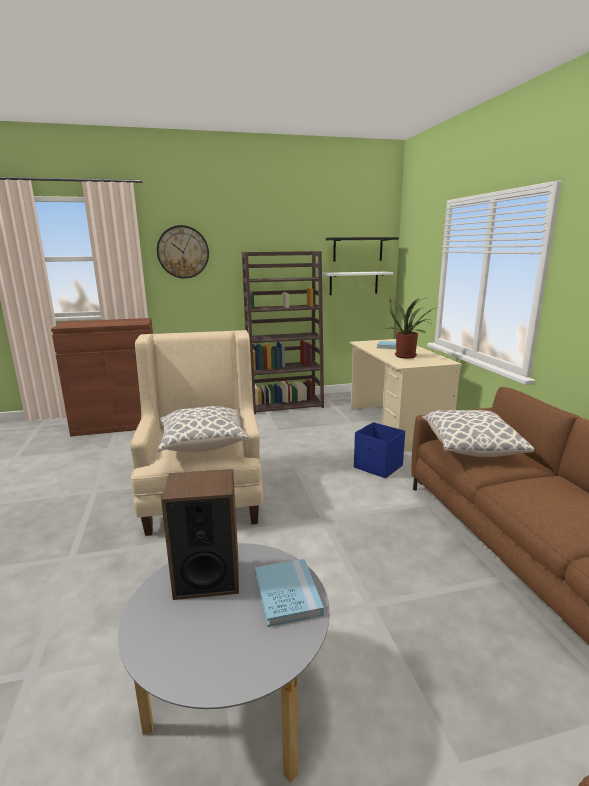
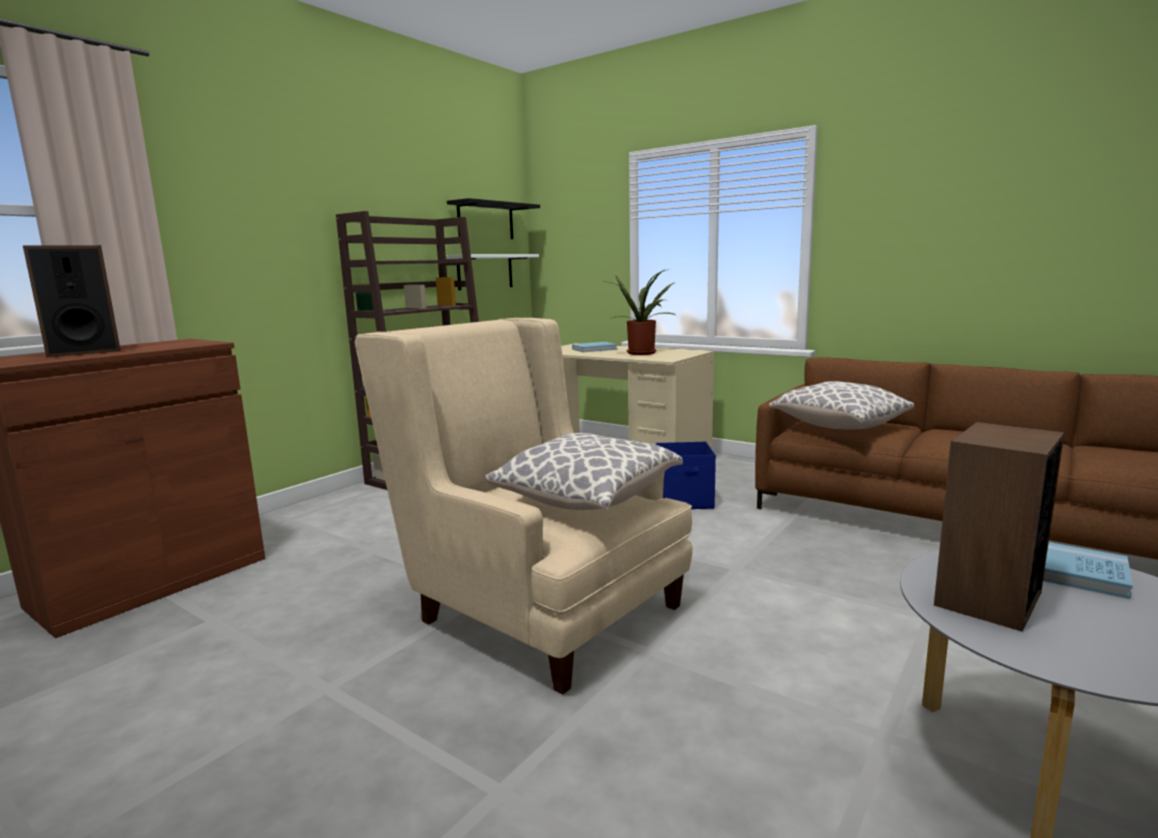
camera: 40 degrees left, 5 degrees down
(95, 322) = (82, 352): none -> speaker
(183, 252) = (228, 209): wall clock -> none

